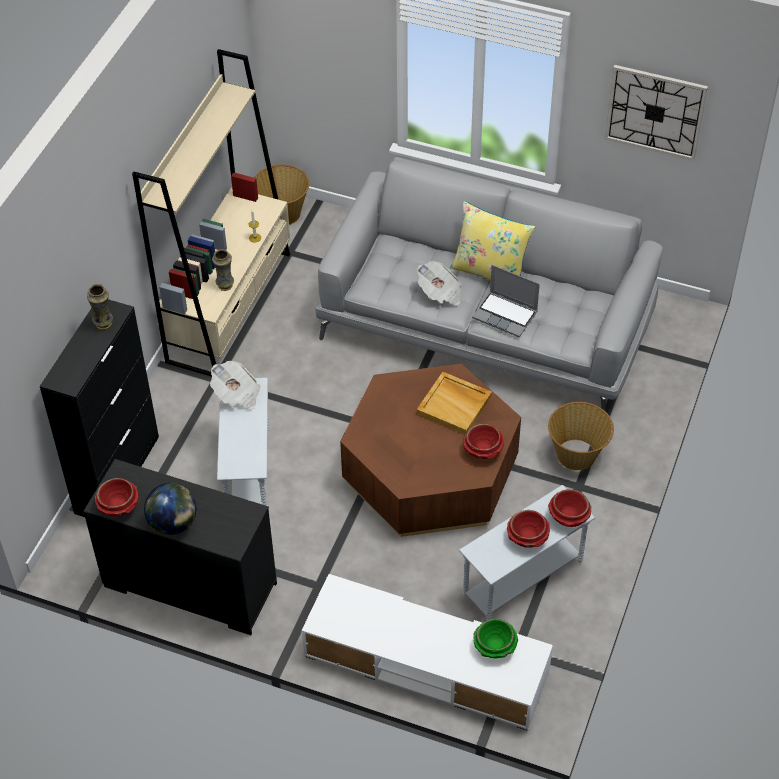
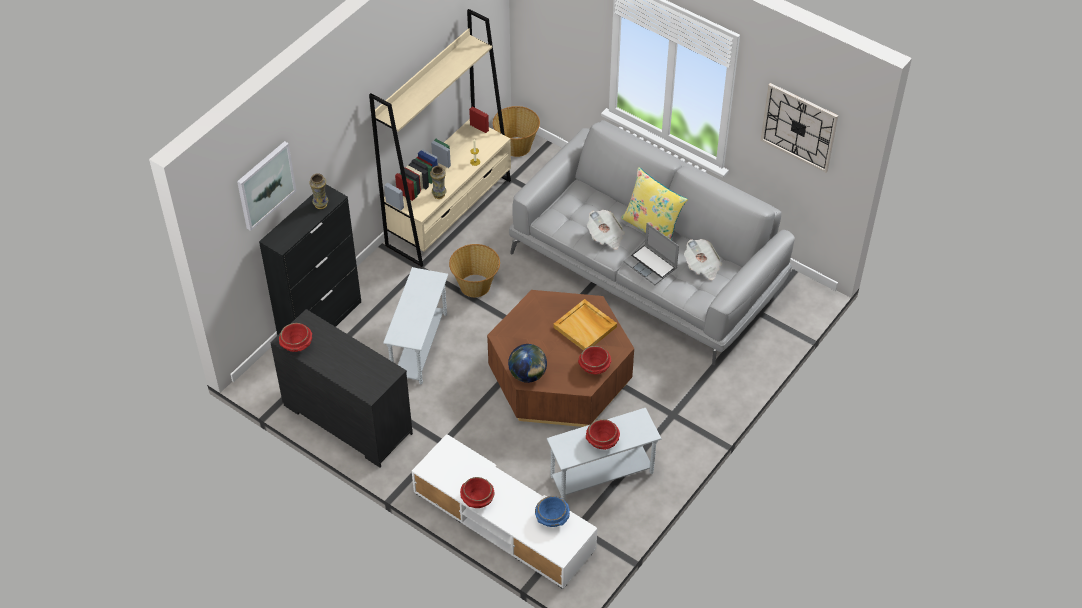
camera: 15 degrees right, 0 degrees up
(36, 311) = (265, 185): none -> picture
(173, 524) = (332, 367): globe -> globe (527, 375)
(236, 394) = (420, 281): newspaper -> newspaper (702, 266)
(495, 647) = (552, 518): green bowl -> blue bowl
(568, 517) = (640, 433): red bowl -> red bowl (477, 499)
(577, 455) = (681, 390): basket -> basket (475, 286)

